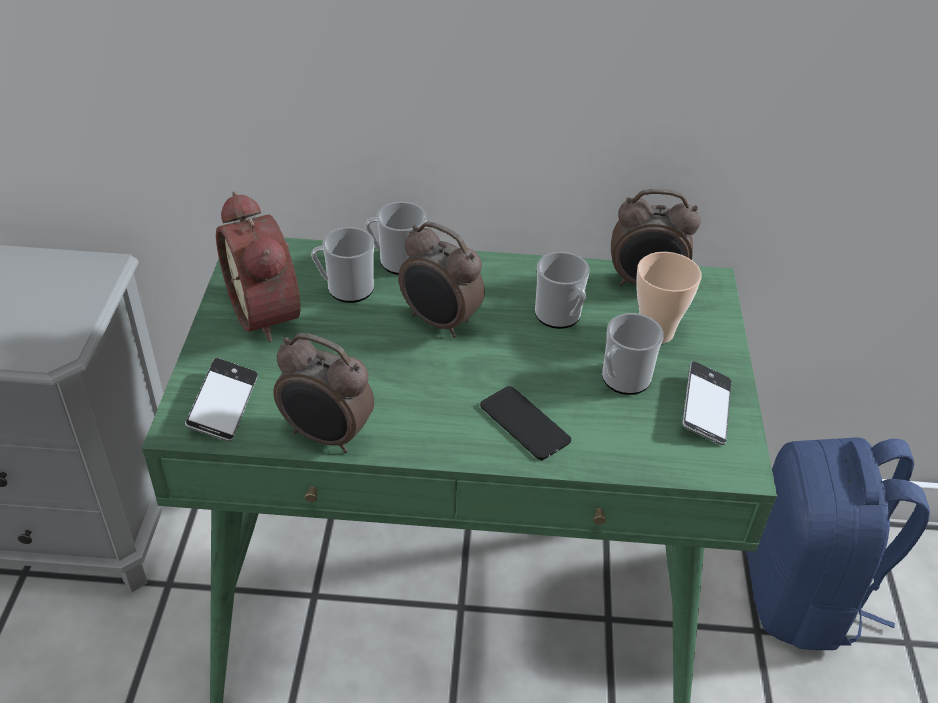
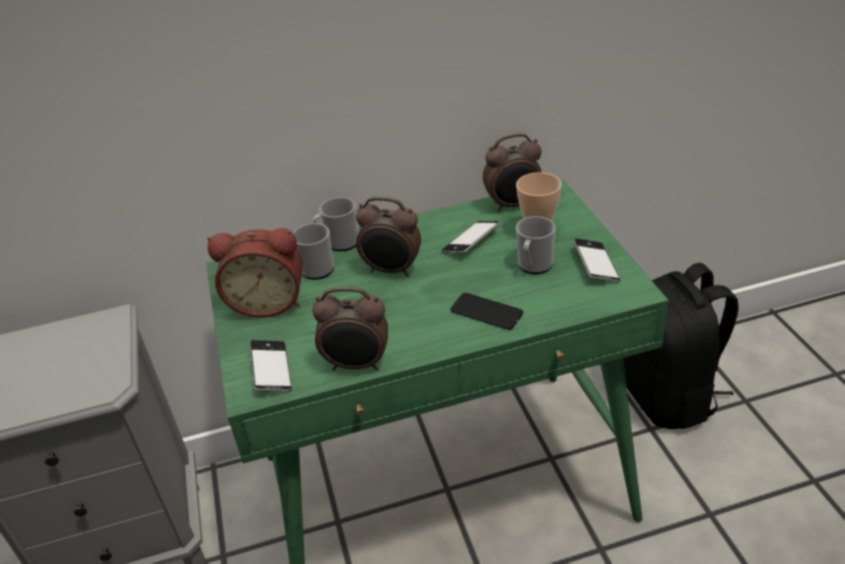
camera: 15 degrees left, 5 degrees down
(270, 312) = (268, 302): alarm clock -> alarm clock turned 45 degrees counterclockwise
(560, 317) = (471, 242): mug -> phone
(803, 595) = (668, 396): blue backpack -> black backpack

